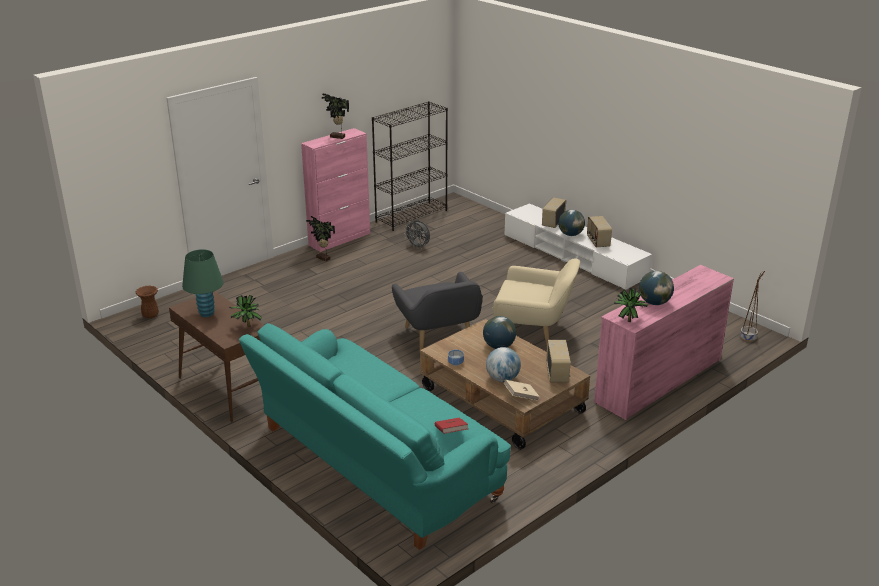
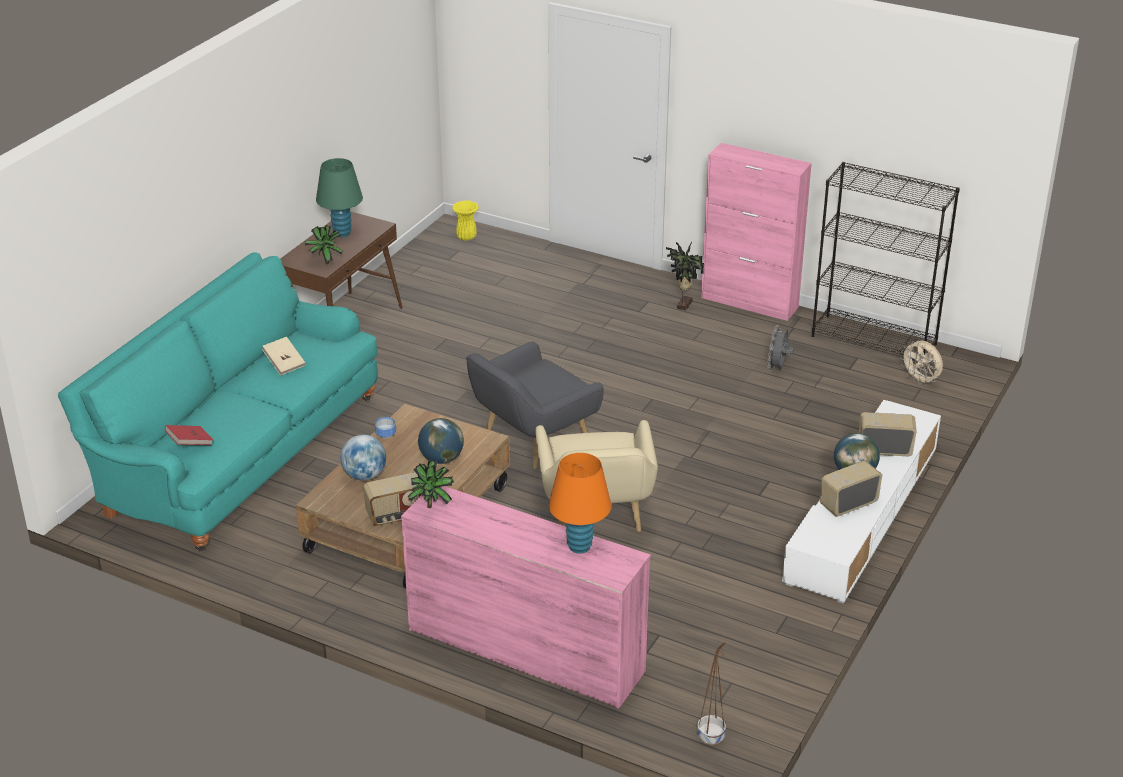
camera: 70 degrees right, 5 degrees up
(150, 315) = (466, 237): brown vase -> yellow vase
(337, 137) = (763, 160): potted plant -> none
(461, 214) = (920, 381): none -> beige fan
(521, 396) = (330, 496): beige book -> beige book (284, 364)
(654, 302) = (496, 522): globe -> none
(687, 282) = (579, 547): none -> orange table lamp

